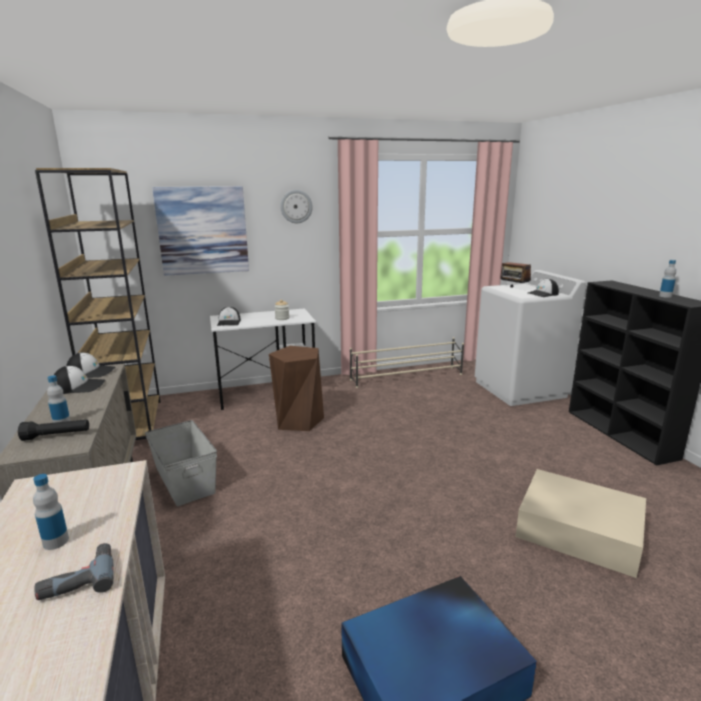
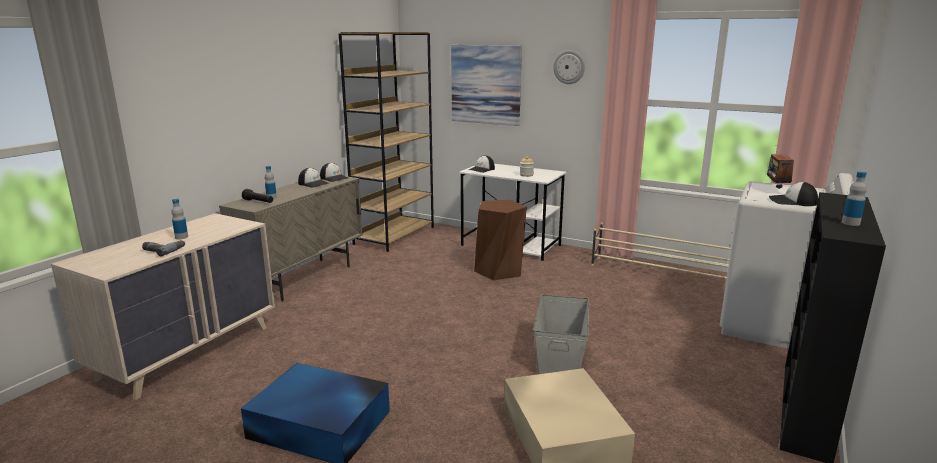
camera: 45 degrees right, 0 degrees up
(185, 479) = (372, 276): grey storage box -> grey storage box (561, 354)

